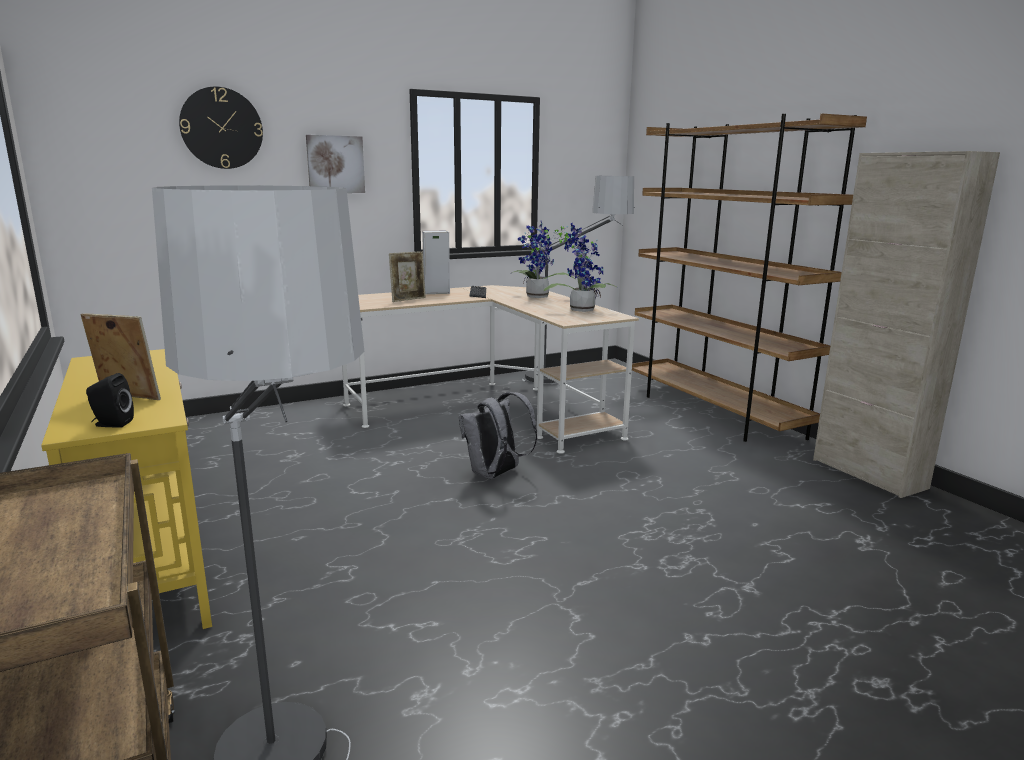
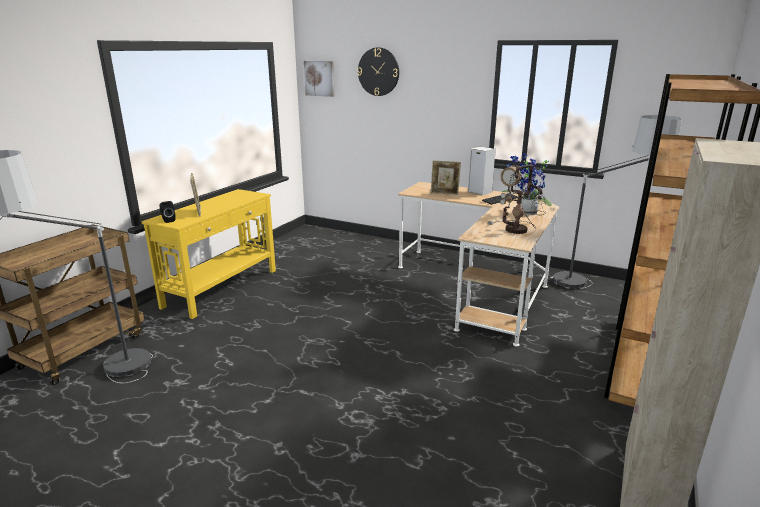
camera: 55 degrees right, 5 degrees up
(335, 164) = (439, 95): picture -> picture (319, 78)
(495, 474) = (394, 322): grey backpack -> none
(580, 309) = (516, 231): potted plant -> table lamp

